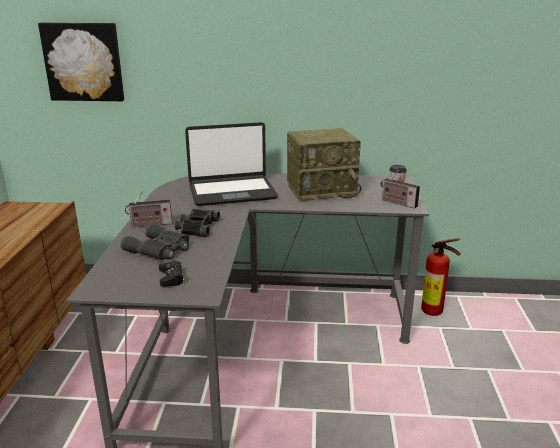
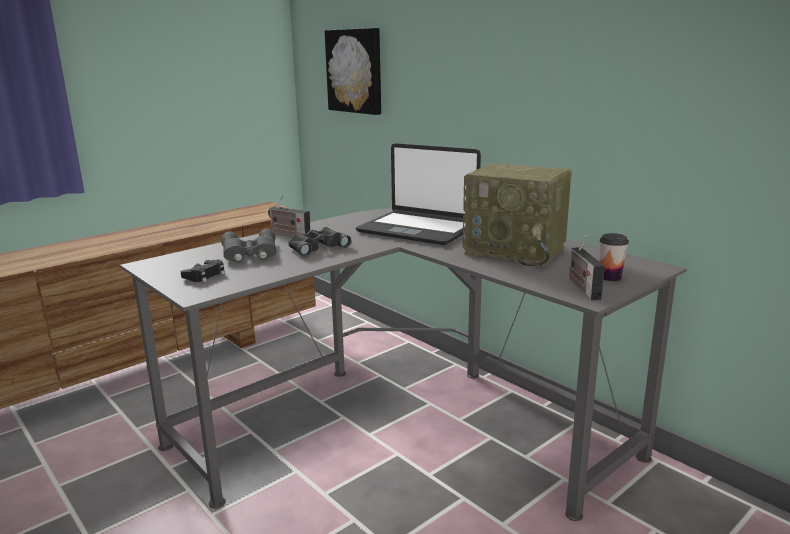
camera: 45 degrees right, 5 degrees down
(434, 312) = (676, 508): fire extinguisher -> none

